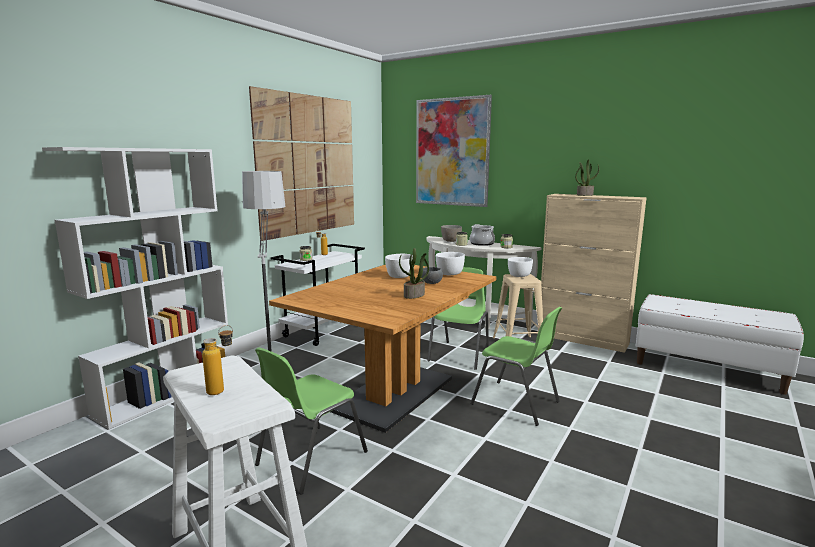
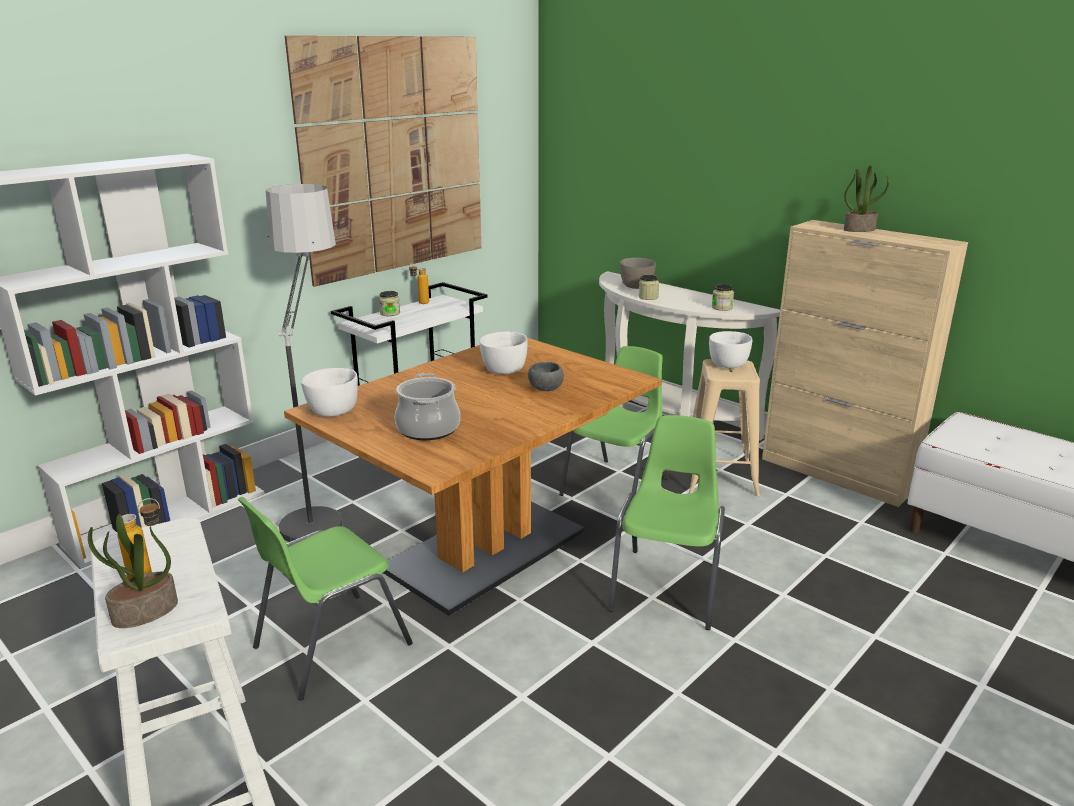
camera: 10 degrees right, 10 degrees up
(414, 295) = (502, 416): potted plant -> potted plant (144, 613)
(449, 274) = (586, 369): white bowl -> white bowl (332, 411)
(452, 152) = (648, 129): picture -> none
(482, 243) = (685, 296): cooking pot -> cooking pot (428, 429)
(516, 403) = (668, 586): green chair -> green chair turned 120 degrees counterclockwise

